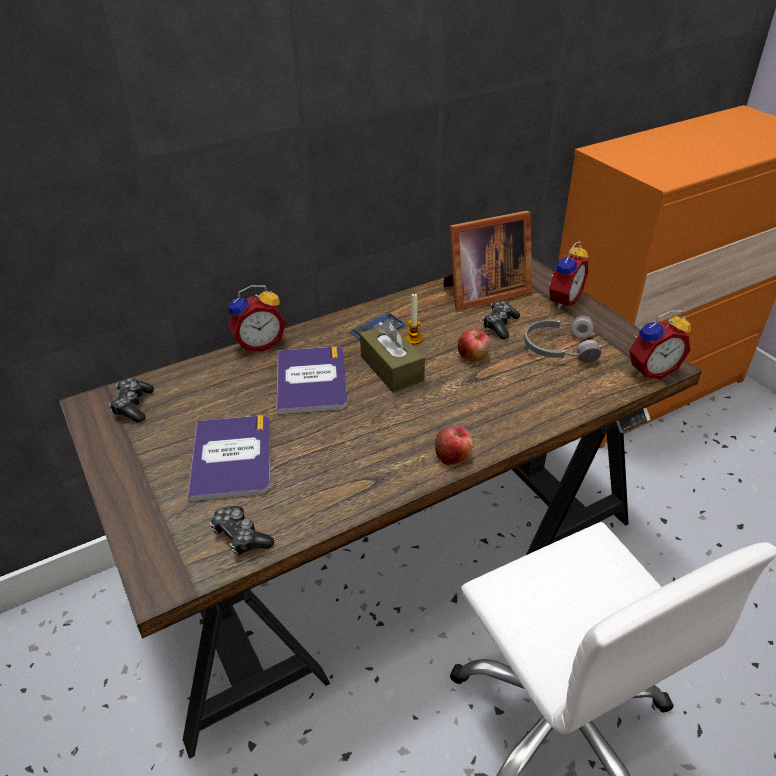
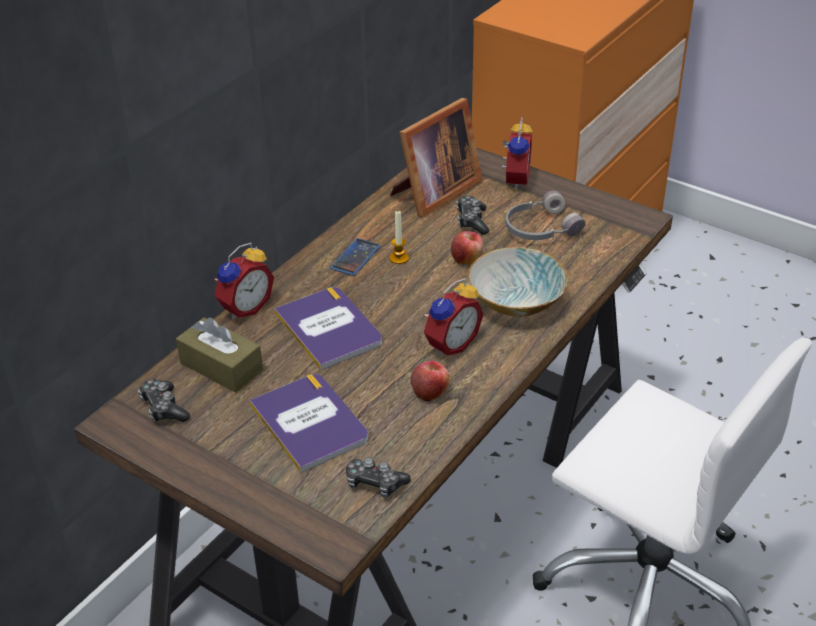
camera: 25 degrees left, 0 degrees up
(391, 368) = (399, 293): brown tissue box -> brown tissue box (221, 367)
(453, 456) = (511, 355): apple -> apple (430, 392)
(492, 407) = (517, 302): none -> bowl
(650, 370) = (631, 227): alarm clock -> alarm clock (450, 344)

